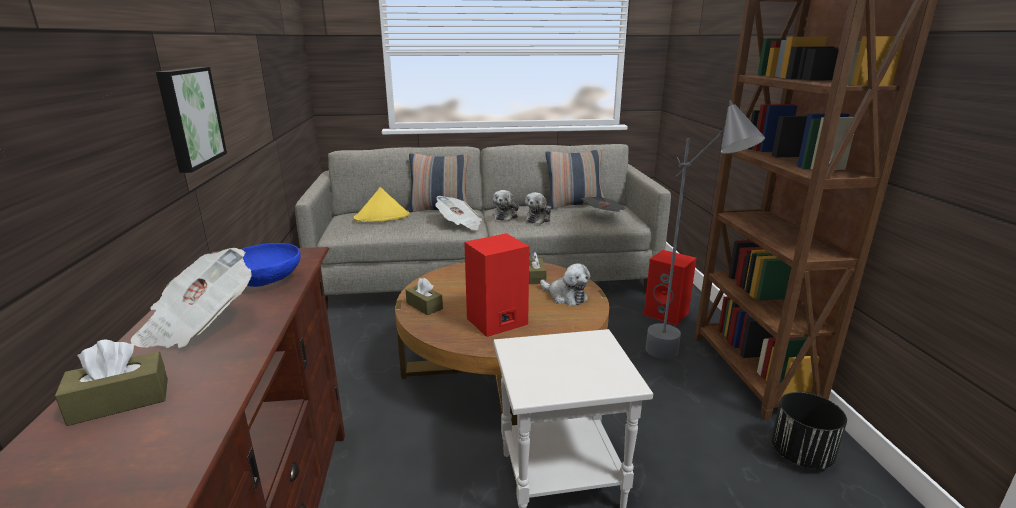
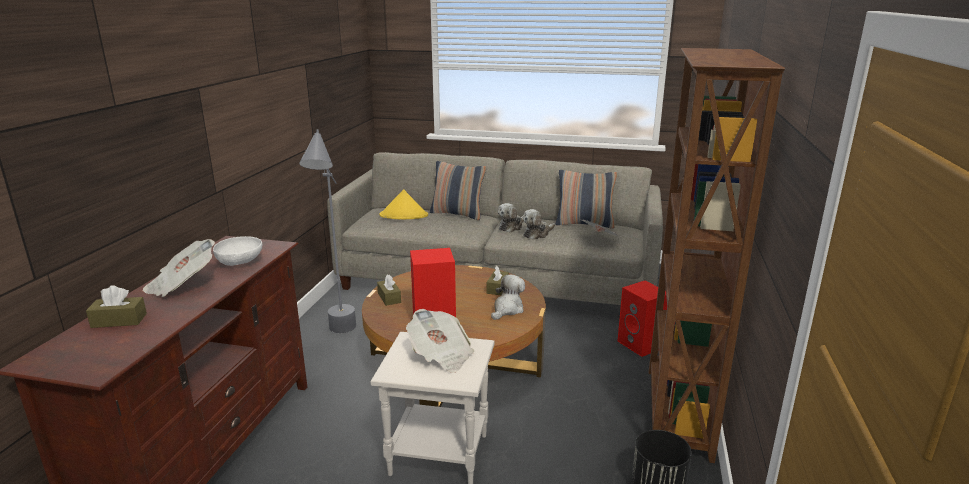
camera: 20 degrees right, 0 degrees up
(189, 117) = (222, 141): picture -> none
(268, 281) = (240, 263): blue bowl -> white bowl
(460, 225) = (463, 231): newspaper -> newspaper (441, 355)
(565, 296) = (507, 309): plush toy -> plush toy turned 120 degrees counterclockwise
(680, 364) = (614, 391): grey floor lamp -> grey floor lamp (339, 338)

